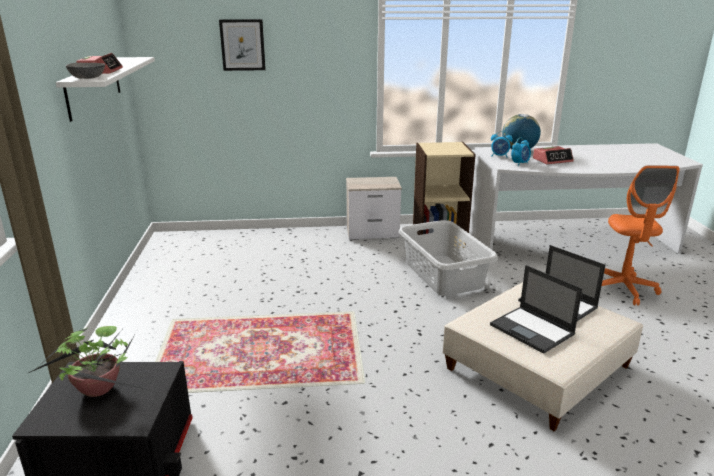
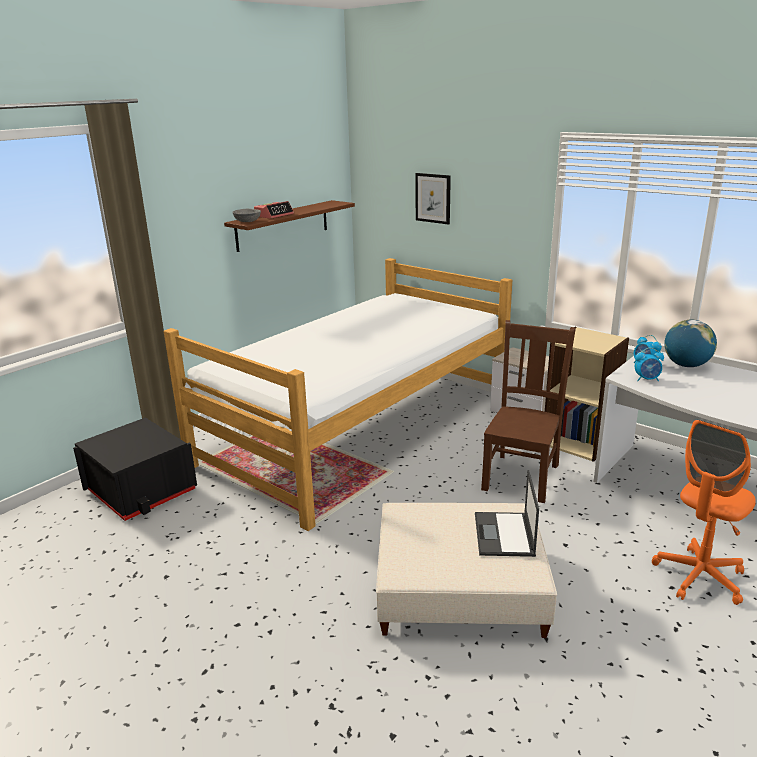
camera: 45 degrees right, 0 degrees up
(94, 86) = (283, 225): white shelf -> brown shelf
(100, 391) = (132, 440): potted plant -> none
(268, 291) = (360, 429): none -> bed
(444, 274) = (522, 475): grey laundry basket -> brown chair
(532, 330) = (438, 541): laptop -> none
(552, 160) = (700, 387): alarm clock -> none

